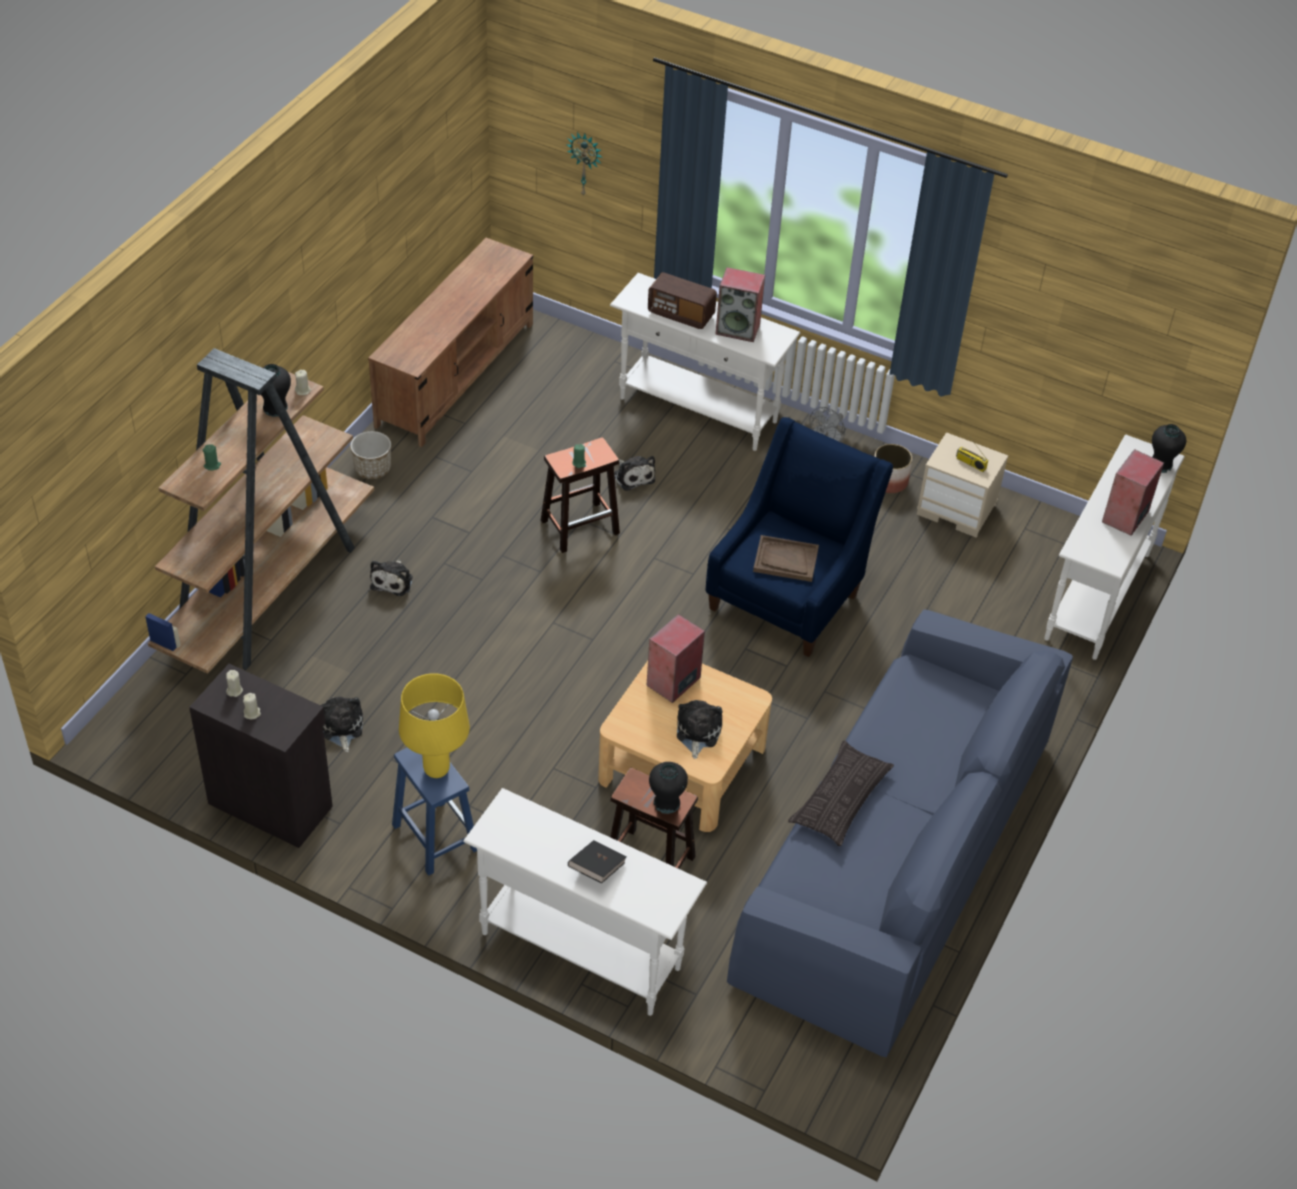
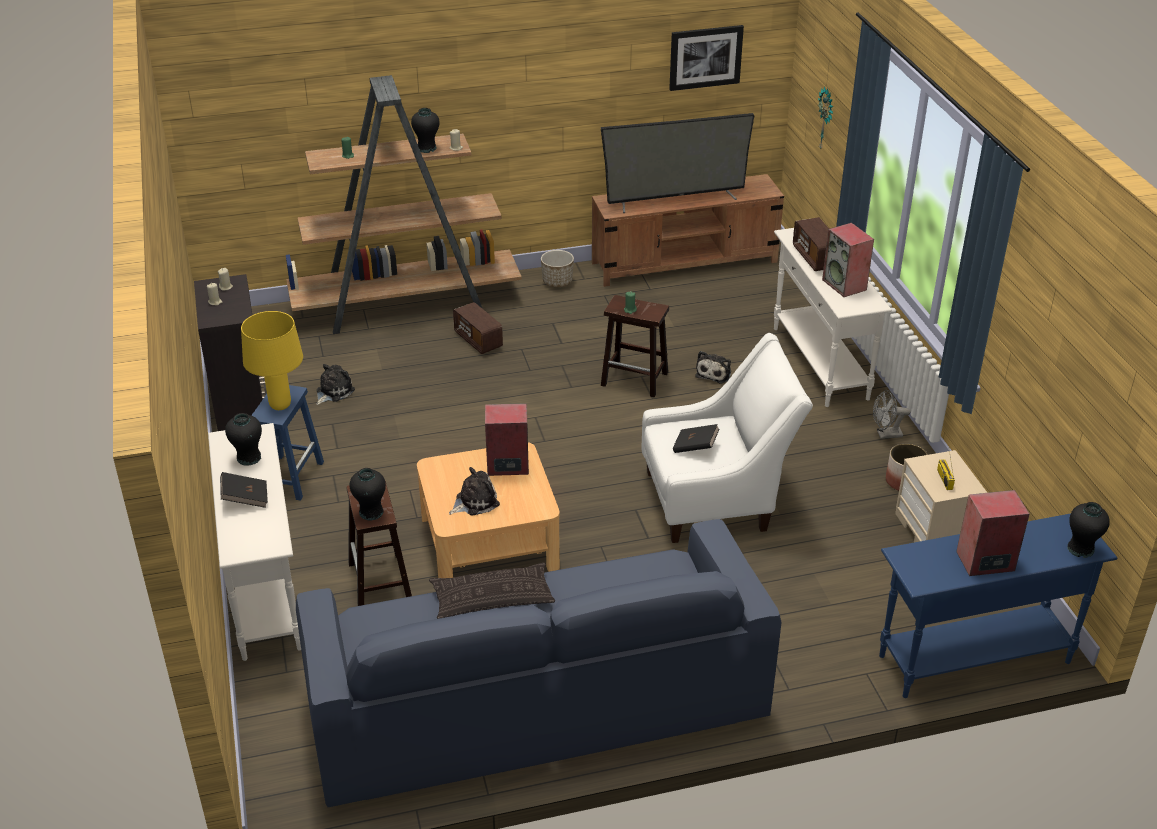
camera: 50 degrees right, 10 degrees down
(393, 581) = (478, 340): plush toy -> radio
(431, 150) = (705, 57): none -> picture
(449, 316) = (675, 199): none -> television
(538, 833) = (249, 458): none -> black vase
(785, 560) = (695, 447): brown tray -> black book
(789, 595) = (717, 500): blue armchair -> white armchair
(1096, 596) = (973, 659): white console table -> blue console table

